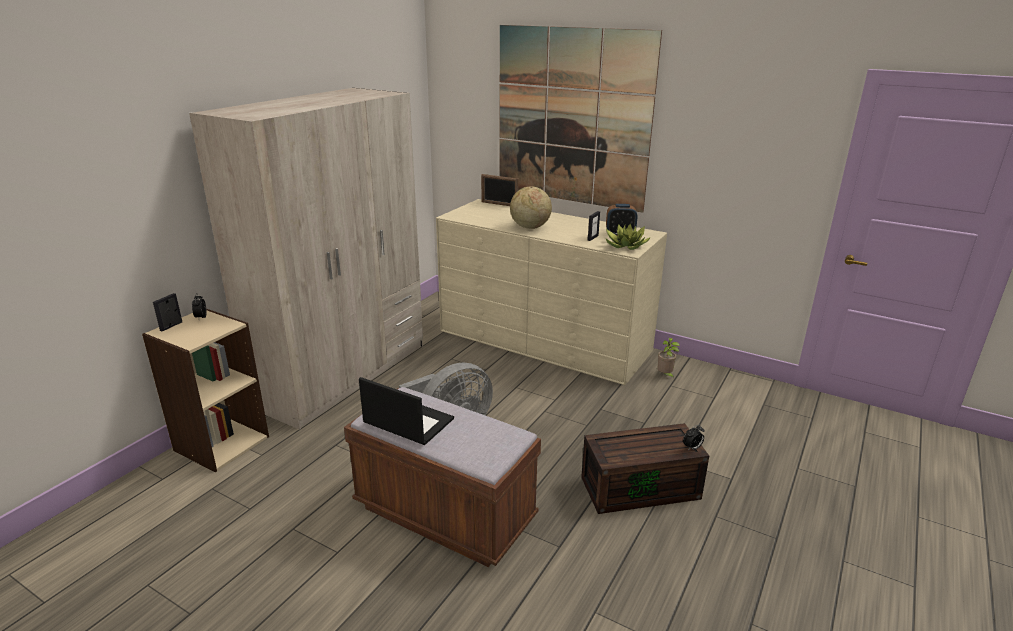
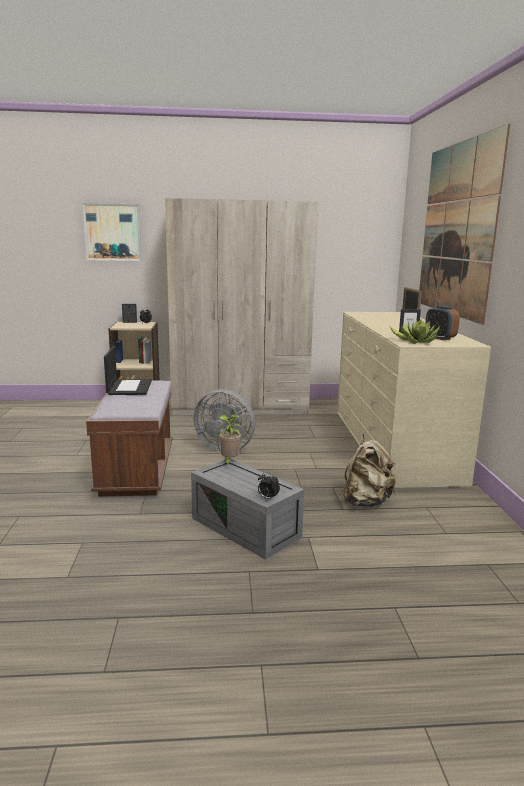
camera: 55 degrees right, 10 degrees down
(100, 184) = (113, 232): none -> picture
(530, 227) = (384, 324): globe -> none
(640, 406) = (366, 502): none -> beige backpack
(641, 487) = (247, 527): brown storage box -> grey storage box
(665, 375) = (439, 501): potted plant -> potted plant (229, 461)

